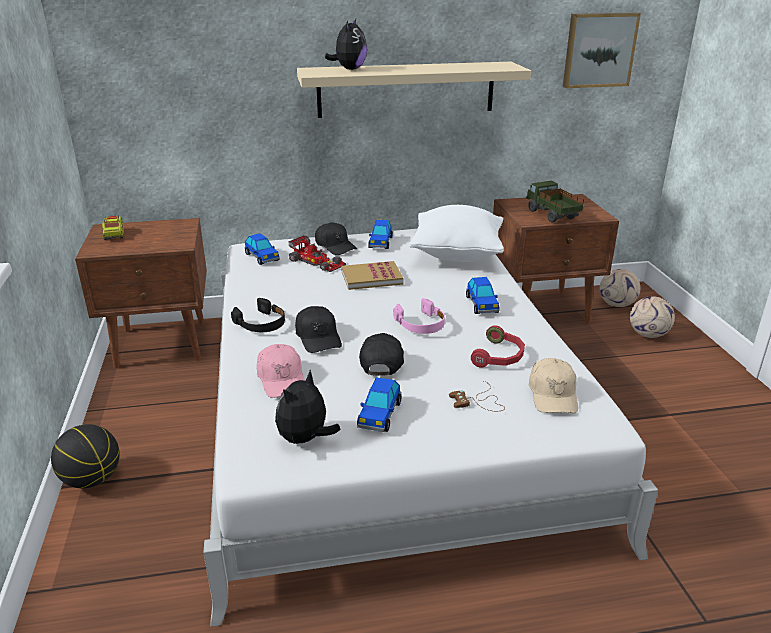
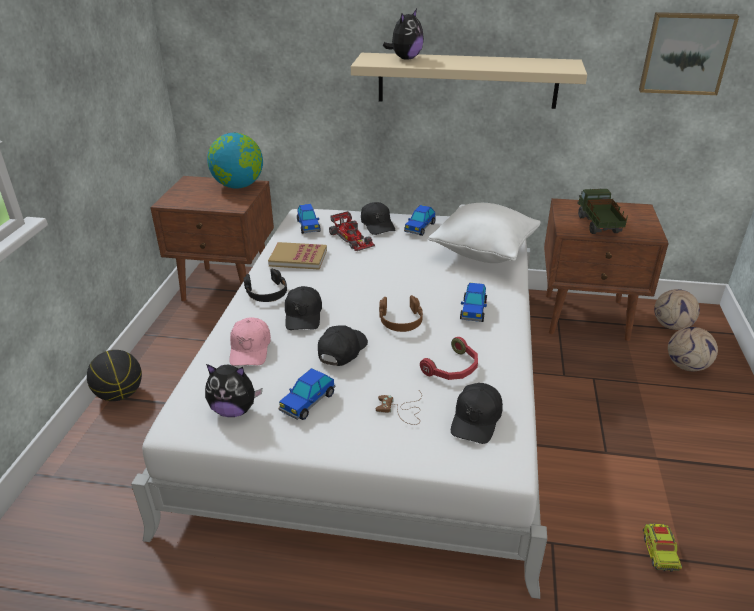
camera: 20 degrees right, 5 degrees up
(114, 234) = (192, 188): toy truck -> toy truck (659, 552)
(168, 226) = (239, 186): none -> globe
(305, 439) = (234, 410): plush toy -> plush toy turned 135 degrees counterclockwise
(371, 278) = (388, 263): book -> book (298, 258)
(420, 324) = (400, 320): pink headphones -> brown headphones
(553, 395) = (476, 419): beige cap -> black cap

